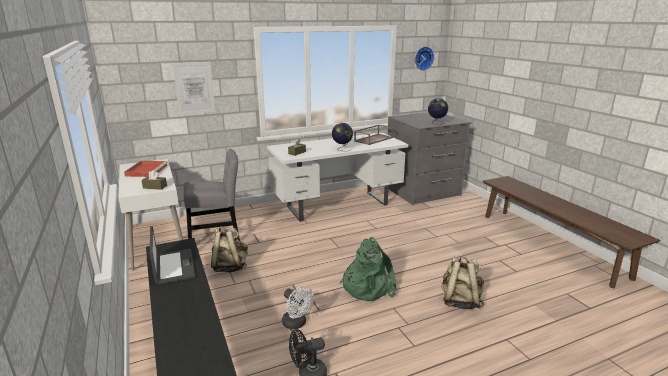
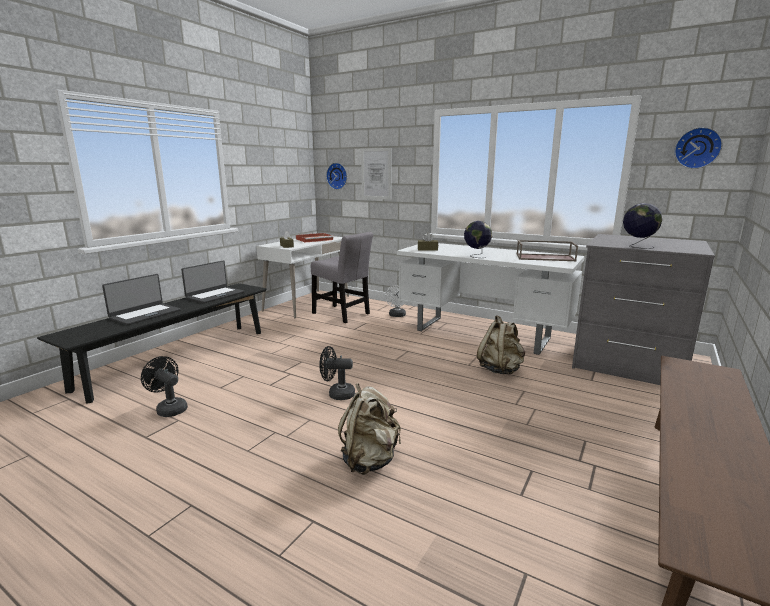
camera: 55 degrees right, 5 degrees down
(141, 94) = (337, 176): none -> wall clock
(181, 318) = (145, 314): none -> laptop
(230, 267) = (301, 333): beige backpack -> beige backpack (500, 369)
(296, 324) = (240, 382): white fan -> white fan (397, 315)
(367, 286) = (337, 394): green backpack -> black fan

